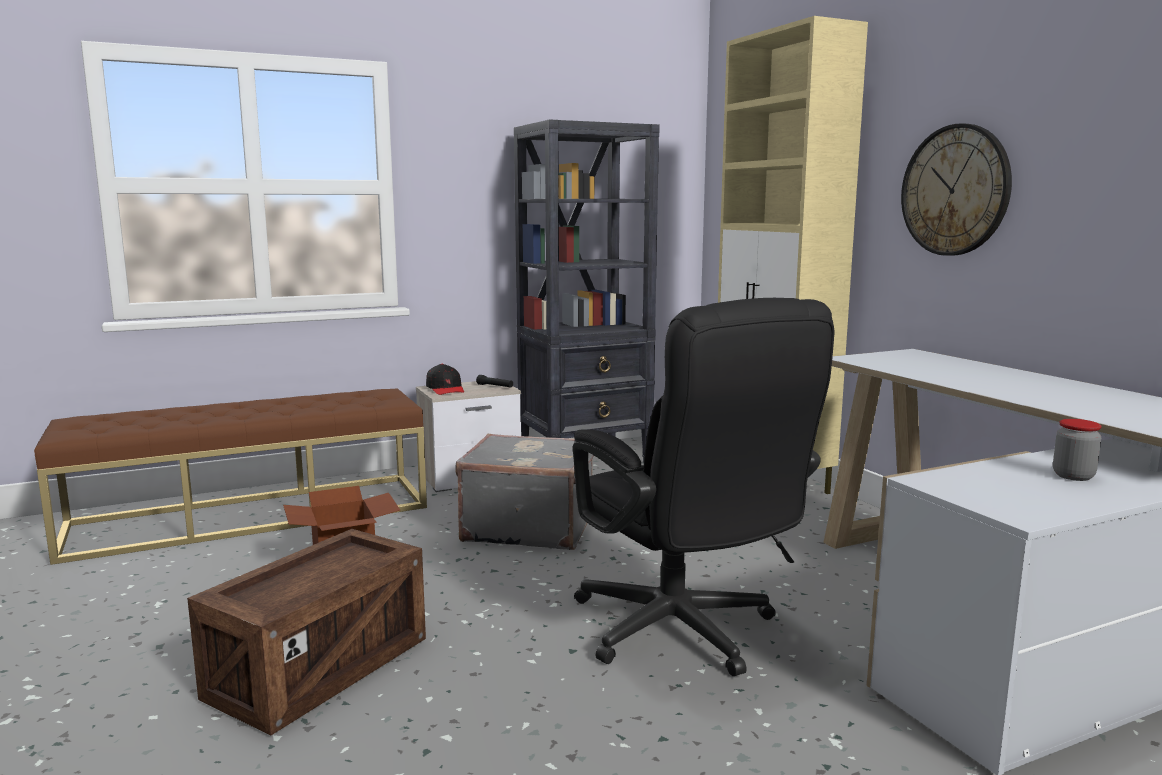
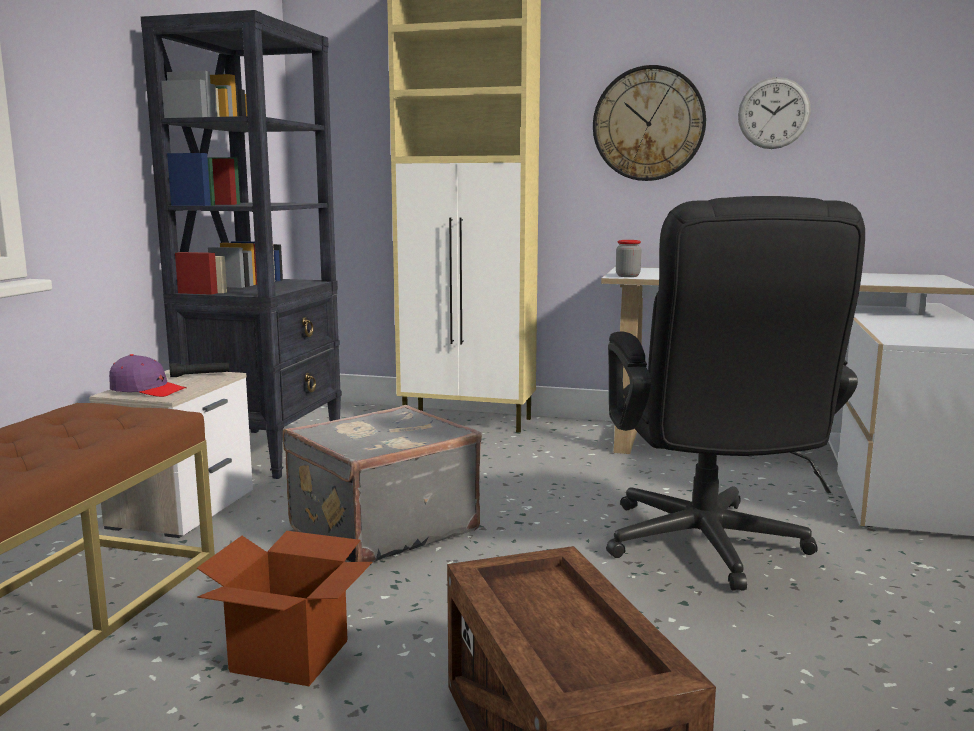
camera: 50 degrees left, 0 degrees up
(445, 389) = (147, 390): black cap -> purple cap
(684, 635) = (708, 550): black office chair -> black office chair turned 75 degrees clockwise
(1073, 476) = (920, 323): jar -> jar (627, 276)
(1086, 177) = (774, 113): none -> wall clock

